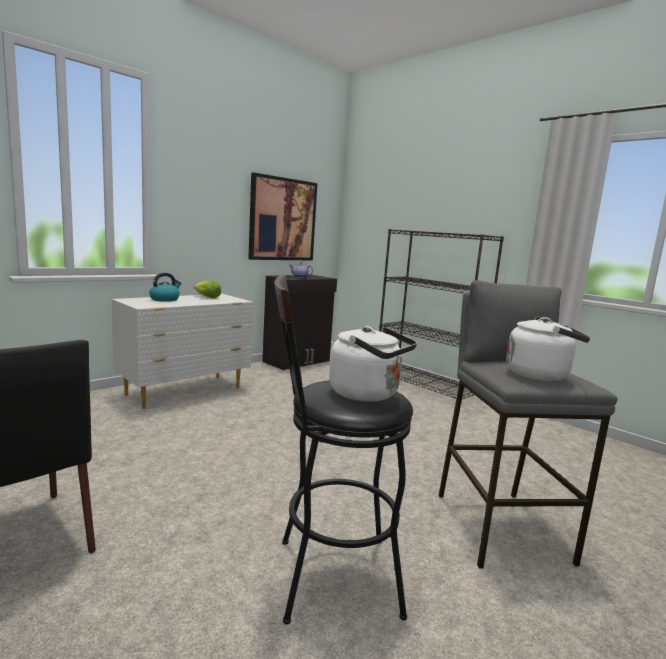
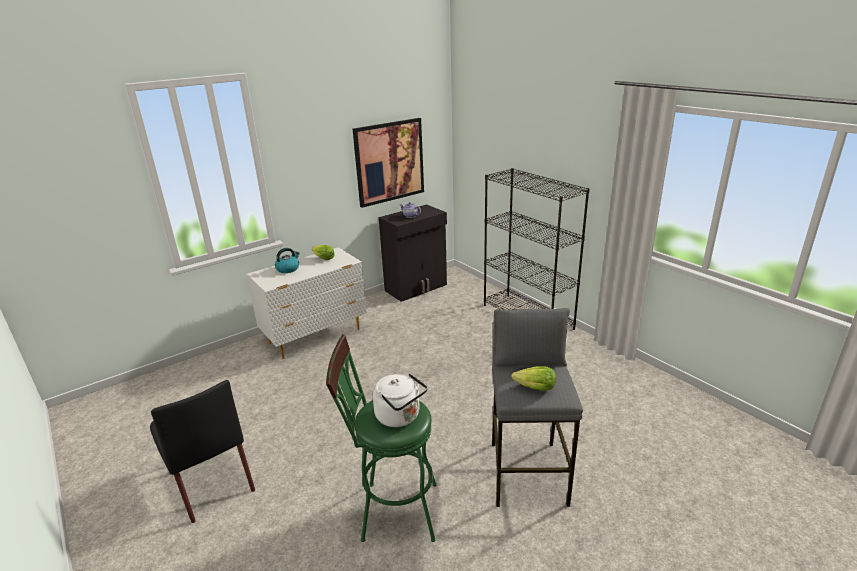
camera: 10 degrees right, 15 degrees up
(325, 577) = (392, 511): black stool -> green stool
(540, 375) = (535, 388): white kettle -> lettuce

